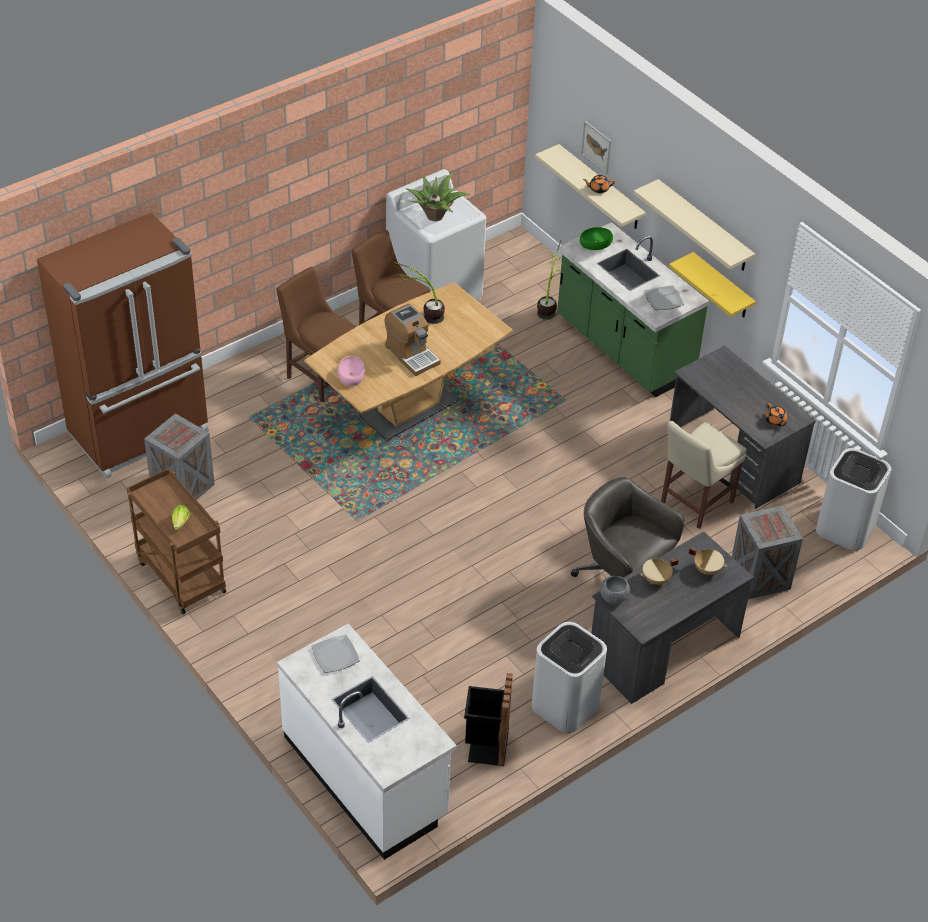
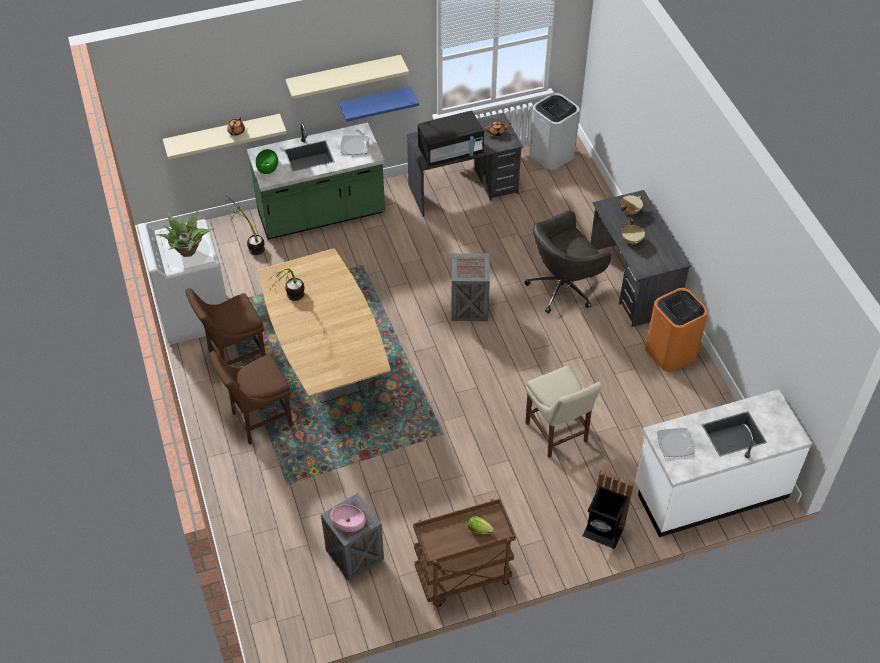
camera: 70 degrees left, 5 degrees up
(141, 434) = (271, 575): brown fridge -> none
(351, 375) = (343, 366): pink bowl -> pink bowl (348, 520)
(411, 354) = (335, 319): coffee machine -> none
(485, 747) = (697, 409): black trash can -> black trash can (603, 532)
(565, 706) = (671, 352): white trash can -> orange trash can
(597, 147) = (208, 107): picture -> none
(614, 597) = (642, 268): grey bowl -> none
(694, 503) = (500, 224): beige chair -> beige chair (557, 434)
(716, 388) = (450, 152): none -> black microwave
(722, 287) = (375, 103): yellow shelf -> blue shelf
(759, 578) = (583, 212): crate -> crate (470, 307)

